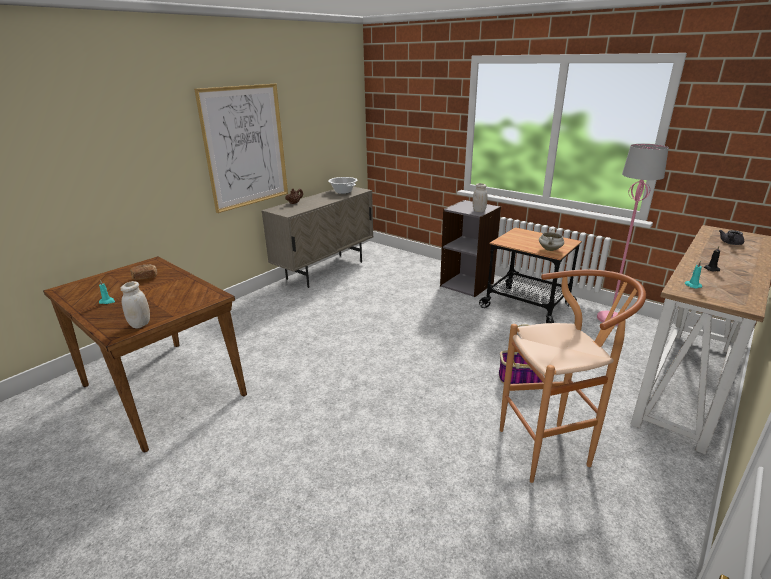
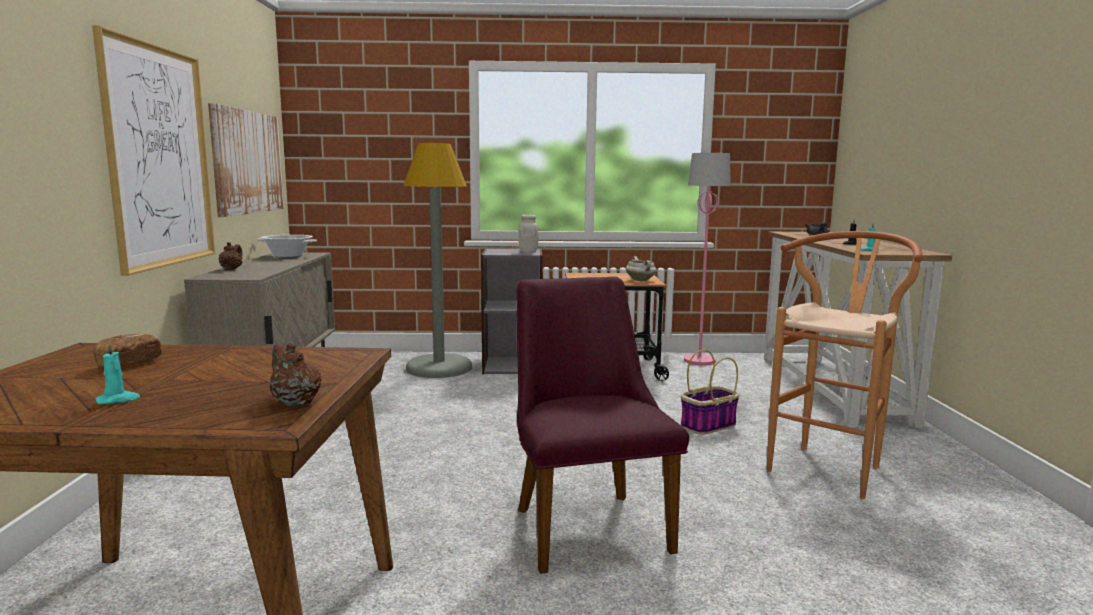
camera: 40 degrees left, 15 degrees down
(140, 324) = (295, 402): white jar -> brown teapot
(324, 134) = (247, 162): none -> picture
(348, 412) = (585, 522): none -> purple chair
(422, 274) = (439, 368): none -> grey floor lamp

